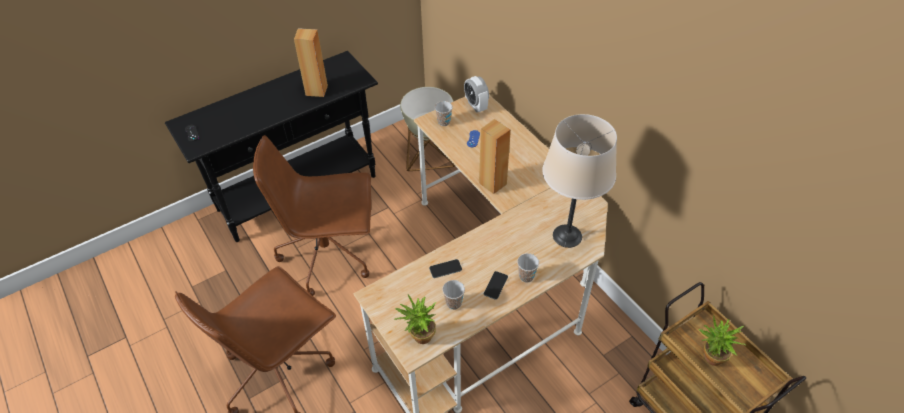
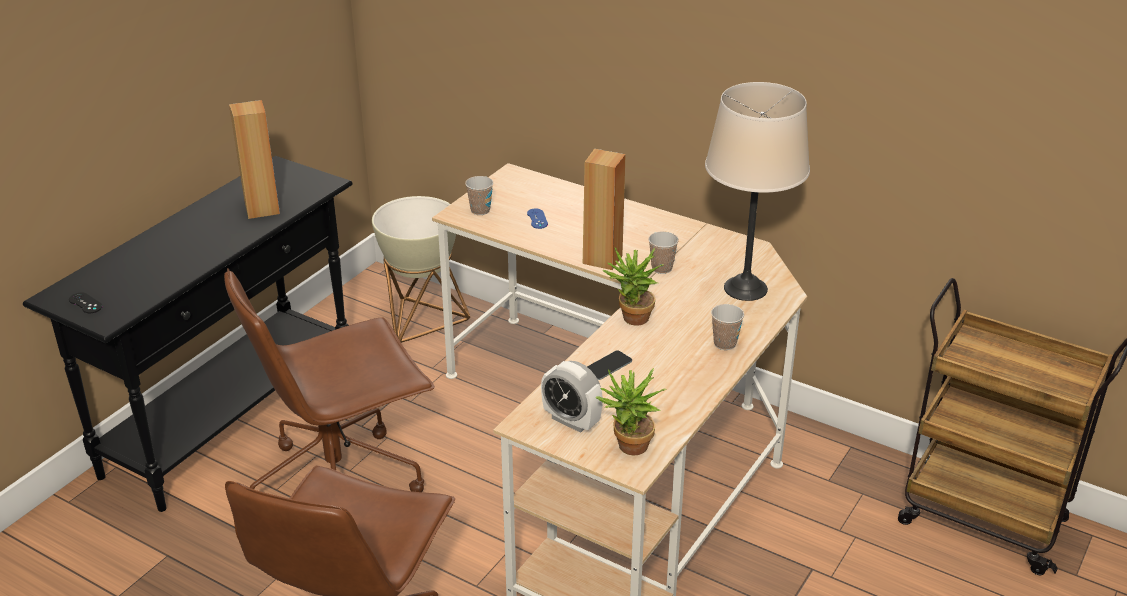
camera: 25 degrees left, 15 degrees down
(453, 303) = (648, 399): cup -> cup (662, 268)
(476, 105) = (513, 183): alarm clock -> alarm clock (571, 421)
(495, 285) = (691, 364): phone -> none
(709, 358) = (1005, 370): potted plant -> potted plant (631, 320)

